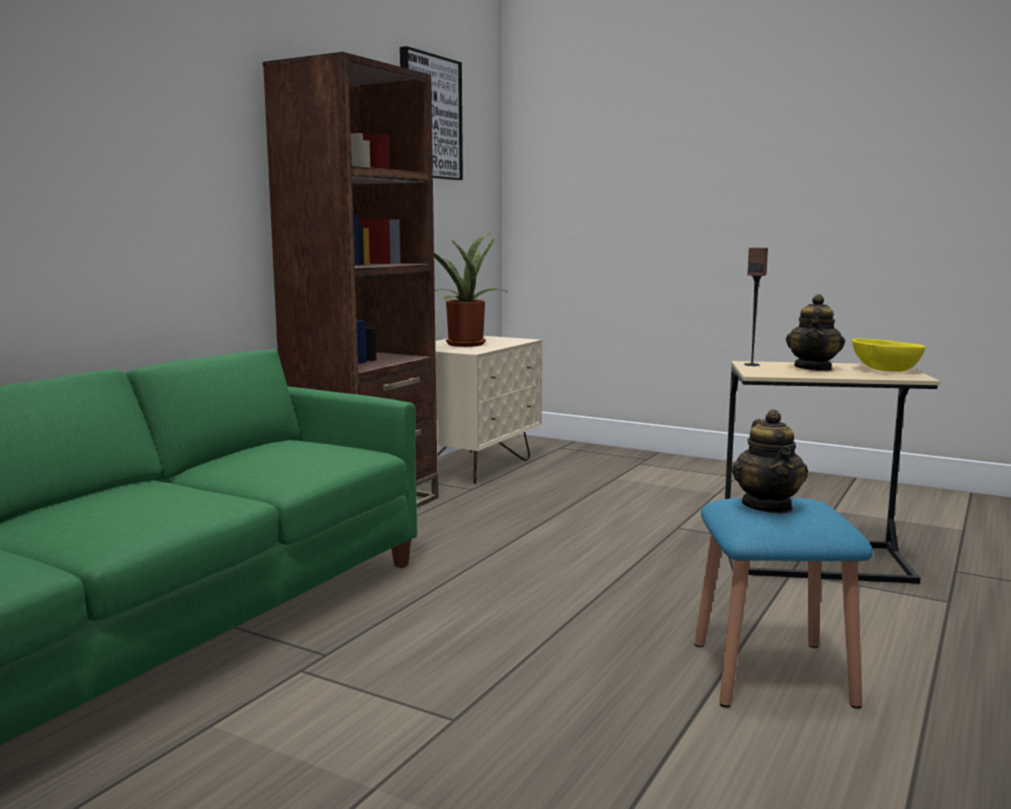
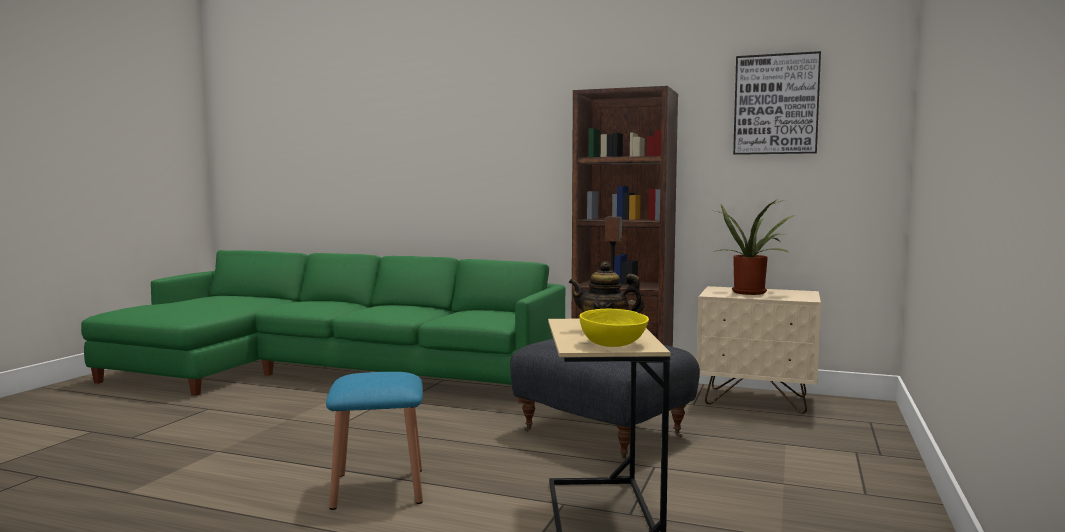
camera: 80 degrees right, 5 degrees down
(565, 535) = (604, 433): none -> grey ottoman
(768, 506) = (377, 374): teapot -> none

